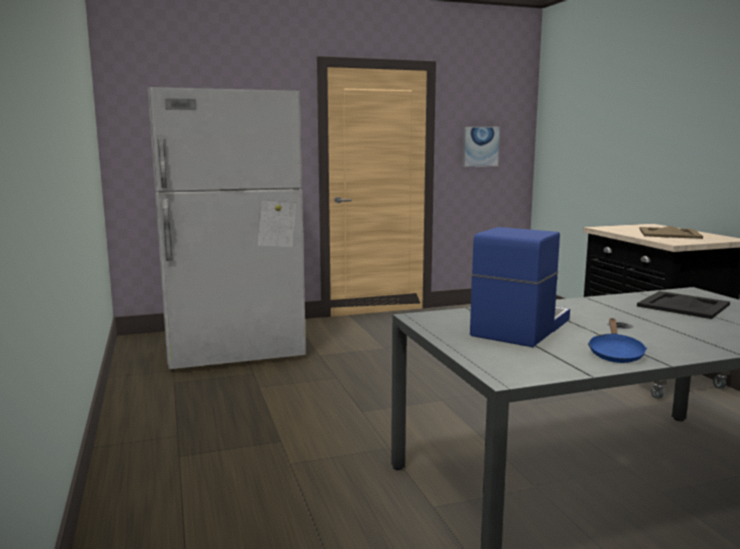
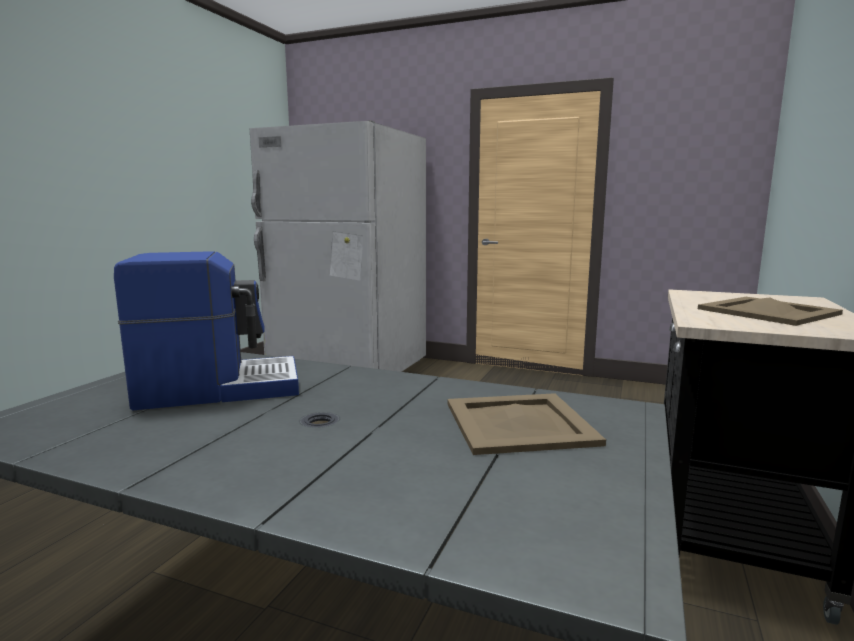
camera: 40 degrees right, 0 degrees up
(480, 146) = (675, 182): picture -> none
(615, 354) = (150, 448): blue frying pan -> none
(682, 305) = (517, 423): black tray -> beige tray

